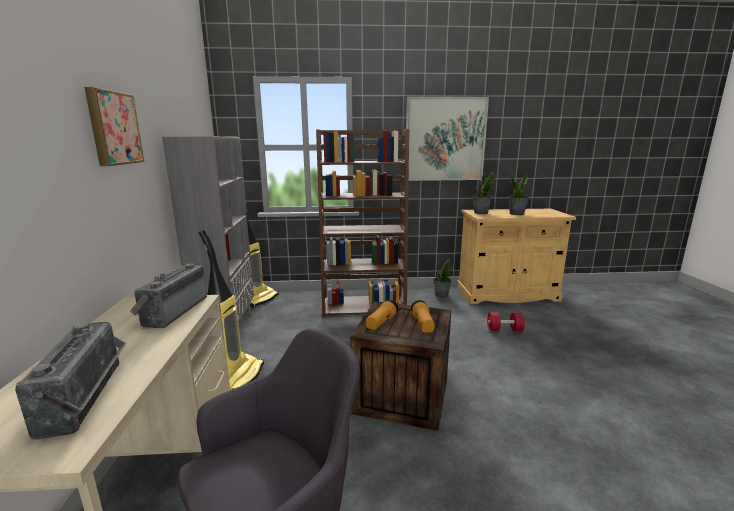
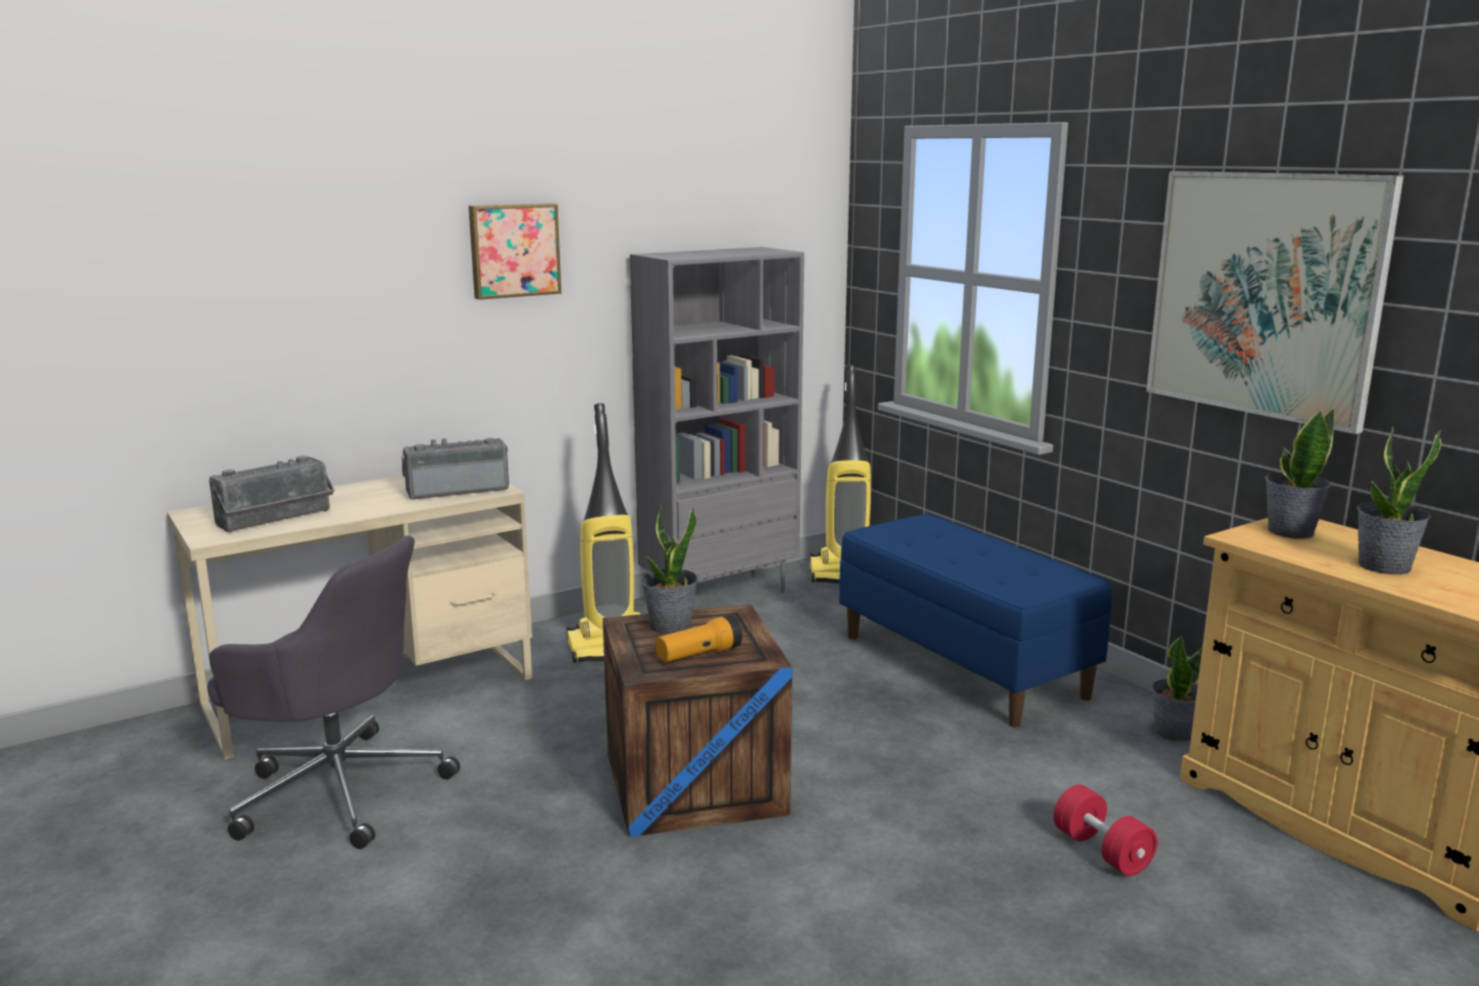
camera: 60 degrees right, 0 degrees up
(364, 306) = (964, 665): brown bookcase -> blue bench
(381, 322) = (670, 626): flashlight -> potted plant

